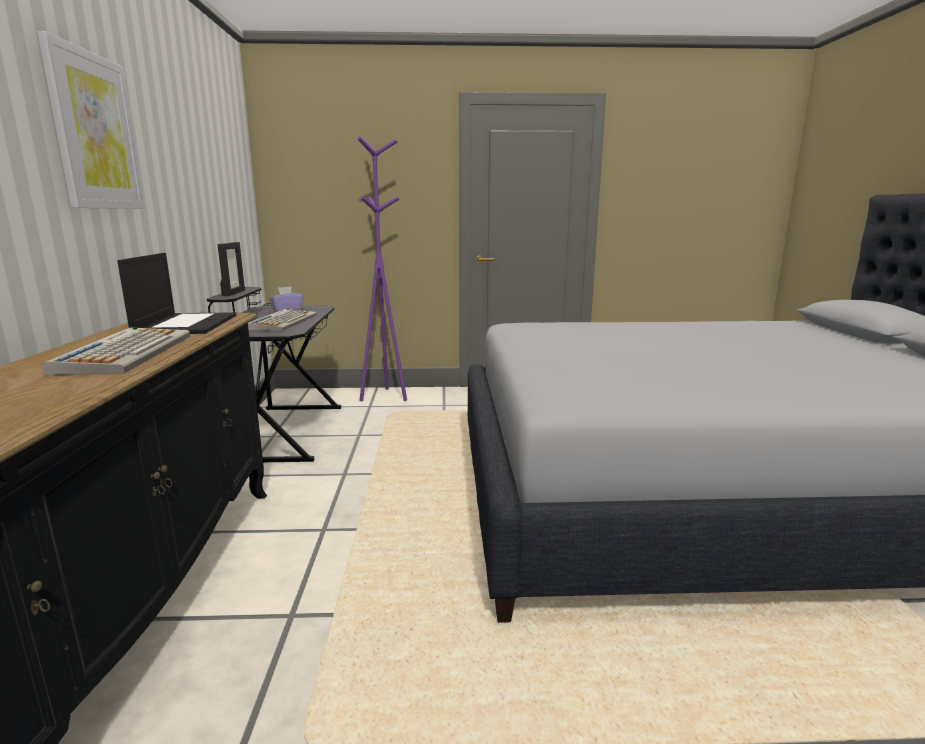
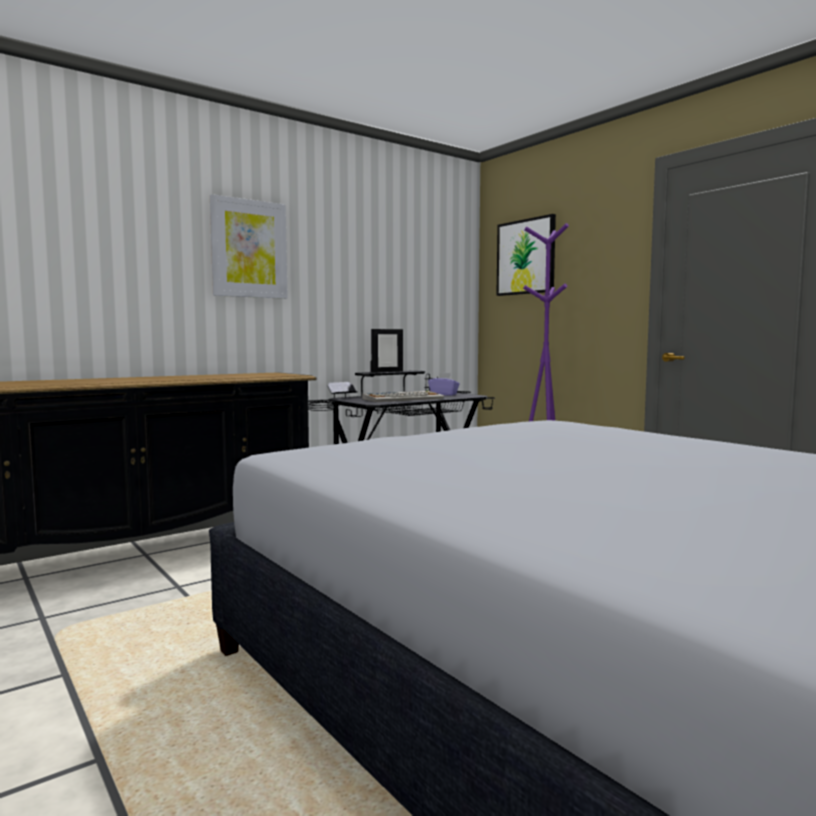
camera: 55 degrees right, 10 degrees down
(126, 353) = (167, 378): keyboard -> none
(186, 324) = (252, 375): laptop -> none
(321, 162) = (526, 257): none -> picture

